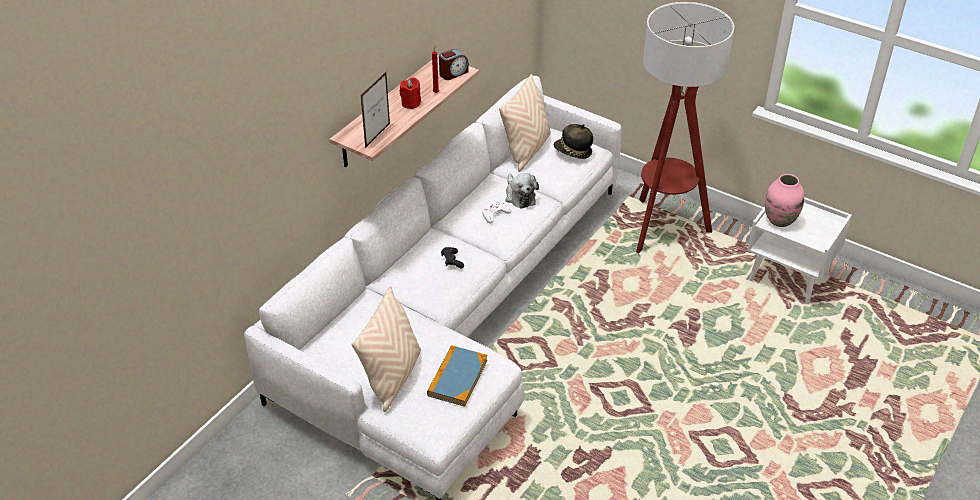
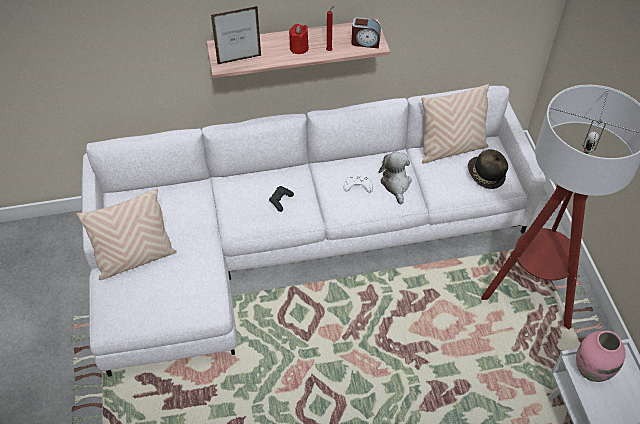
camera: 45 degrees right, 10 degrees up
(457, 378) = (171, 294): book -> none
(519, 196) = (396, 184): plush toy -> plush toy turned 150 degrees clockwise

